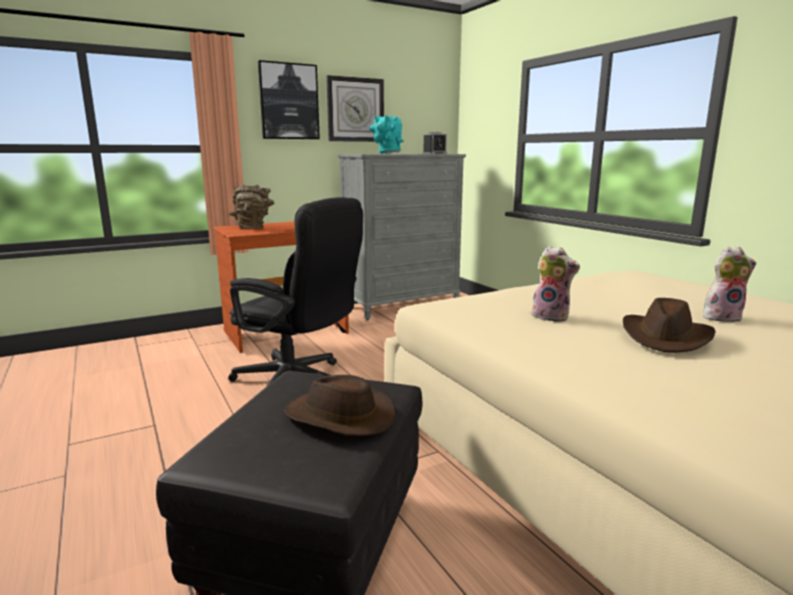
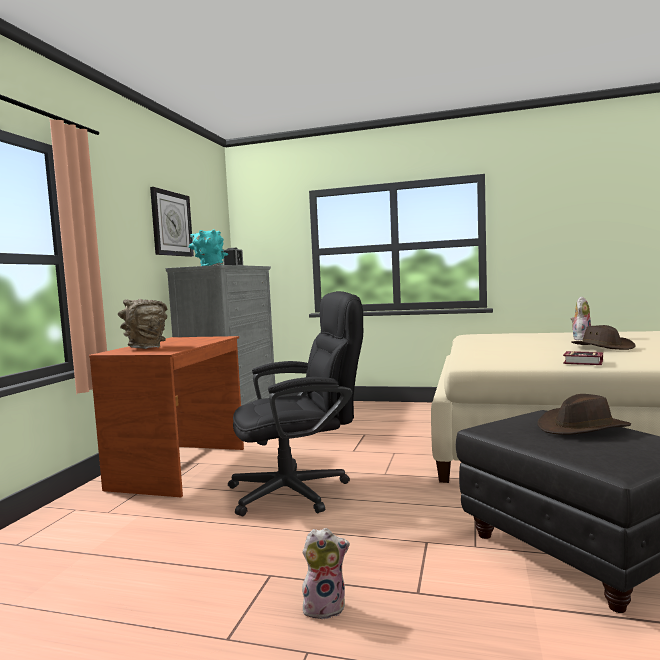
camera: 45 degrees left, 10 degrees down
(289, 101) = (124, 210): picture -> none
(520, 347) = (585, 362): none -> book
(551, 317) = (536, 353): plush toy -> plush toy (325, 607)

